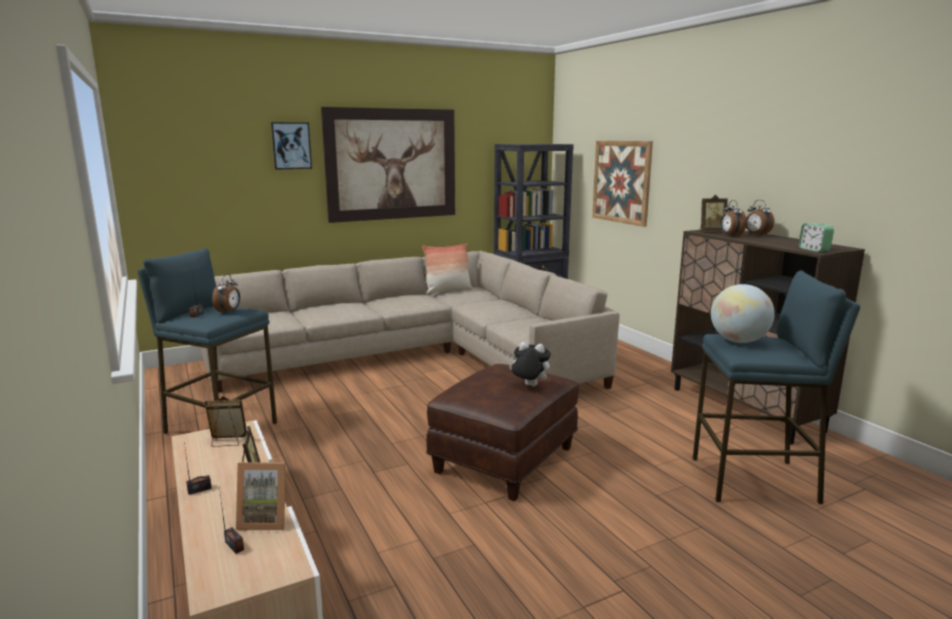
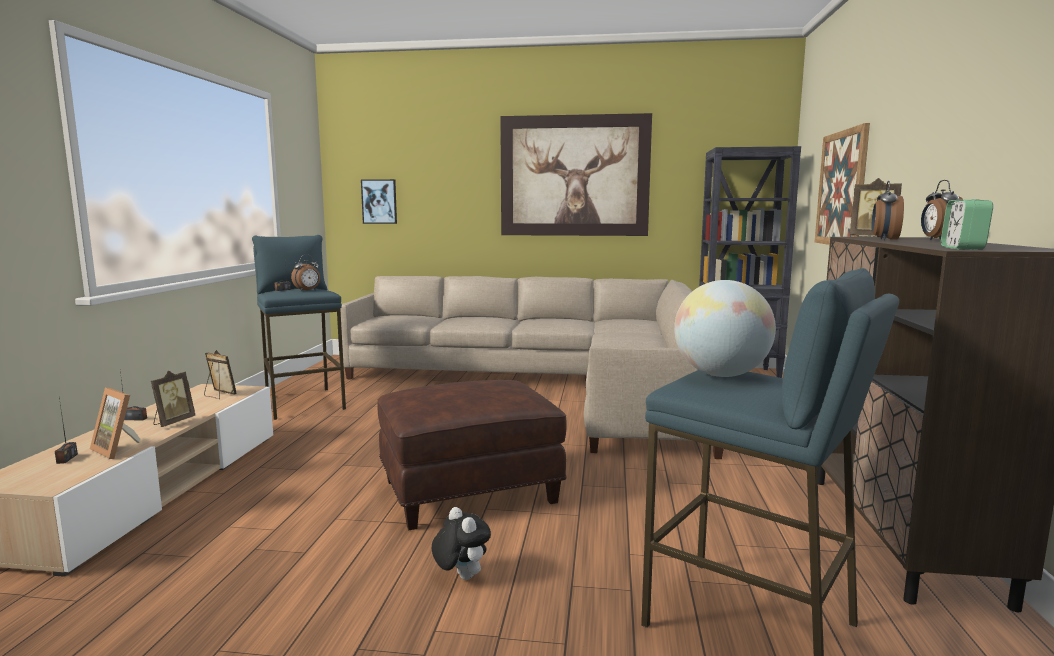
camera: 35 degrees right, 5 degrees down
(291, 145) = (470, 156): picture -> picture (379, 201)
(448, 291) = (614, 320): pillow -> none
(529, 386) = (481, 399): plush toy -> plush toy (460, 576)

